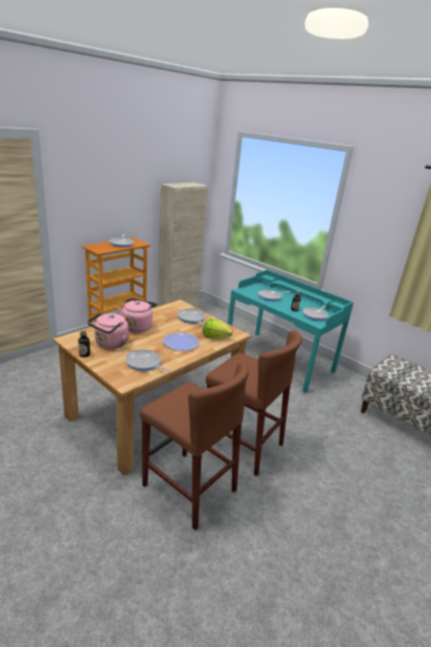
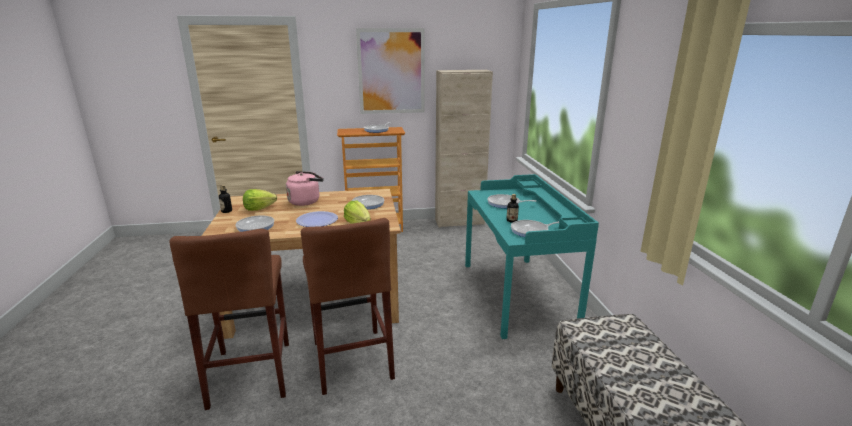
camera: 40 degrees right, 5 degrees down
(110, 344) = (259, 208): pink kettle -> lettuce
(125, 186) = (391, 71): none -> picture

